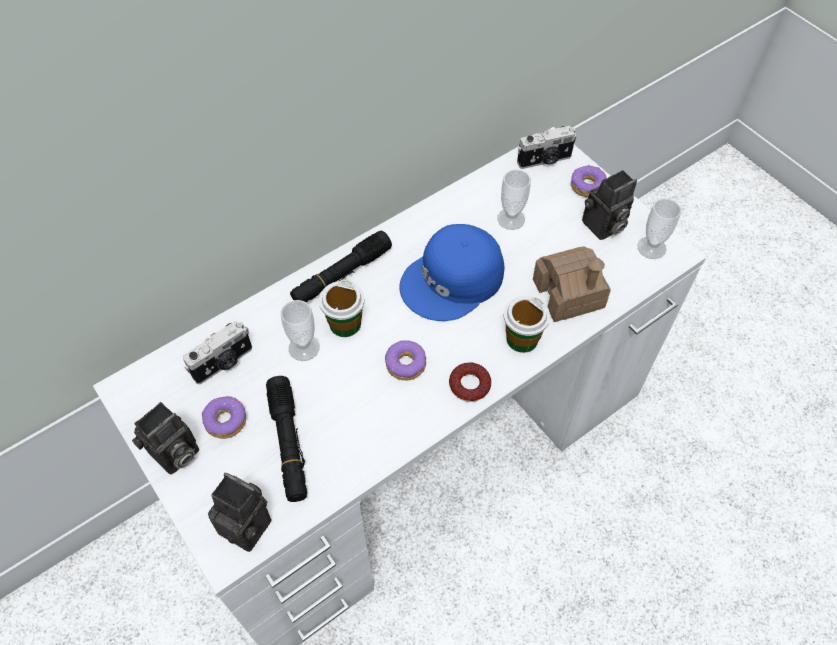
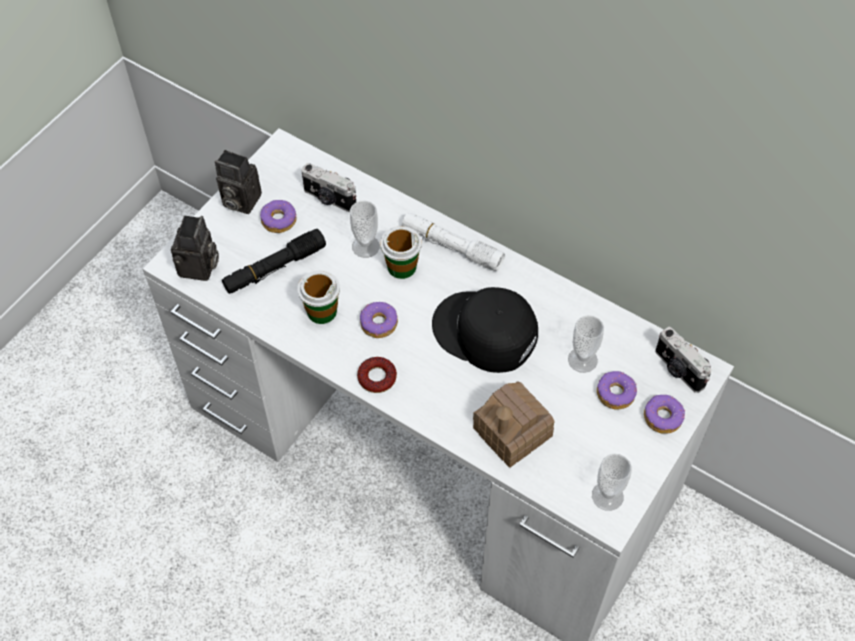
camera: 70 degrees right, 0 degrees up
(342, 275) = (451, 247): black flashlight -> white flashlight
(453, 280) = (484, 333): blue cap -> black cap
(521, 339) = (443, 406): cup -> cup (321, 311)
(553, 208) = (615, 393): none -> donut
(603, 227) = (613, 444): camera -> none

